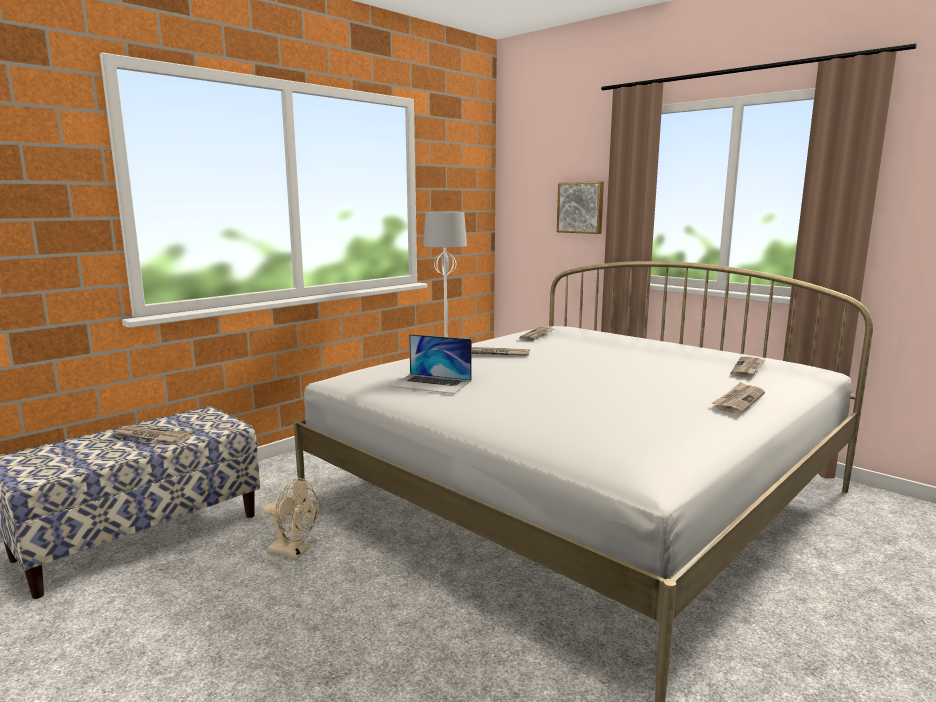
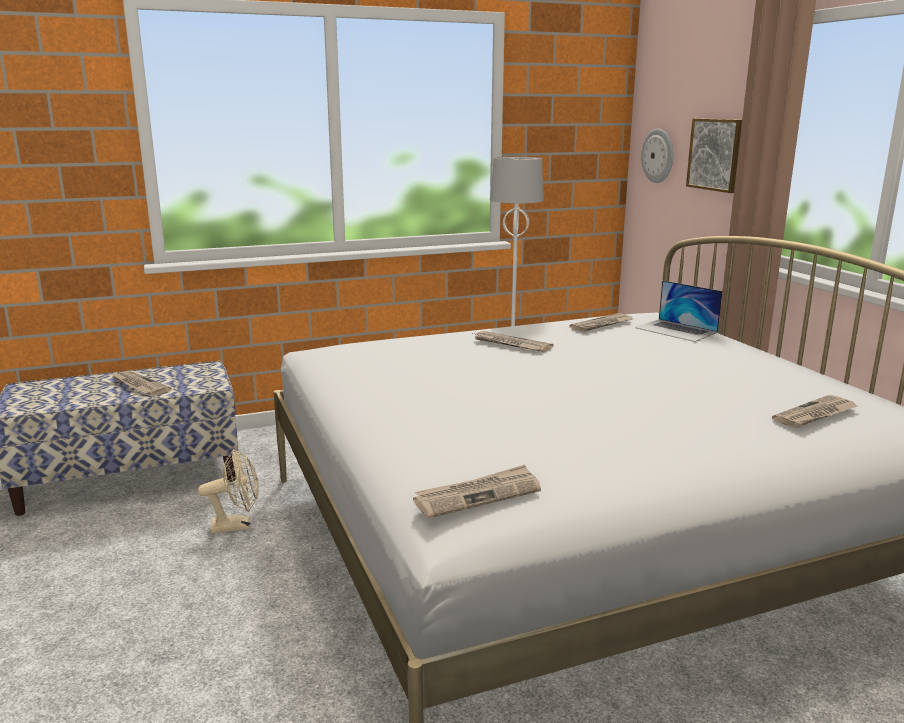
camera: 25 degrees right, 5 degrees up
(294, 551) = (237, 525): beige fan -> beige fan turned 60 degrees counterclockwise
(431, 383) = (382, 373): laptop -> laptop (676, 330)
(525, 212) = (658, 156): none -> wall clock
(738, 400) = (719, 459): newspaper -> newspaper (478, 495)

